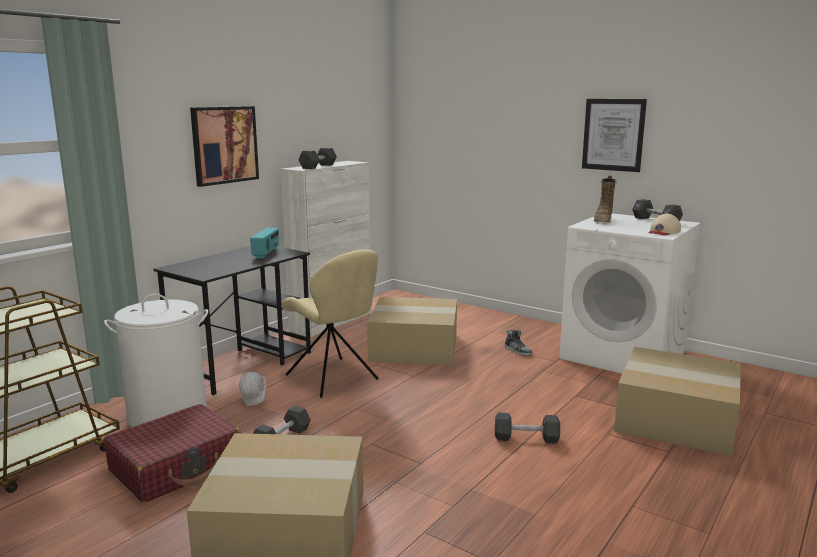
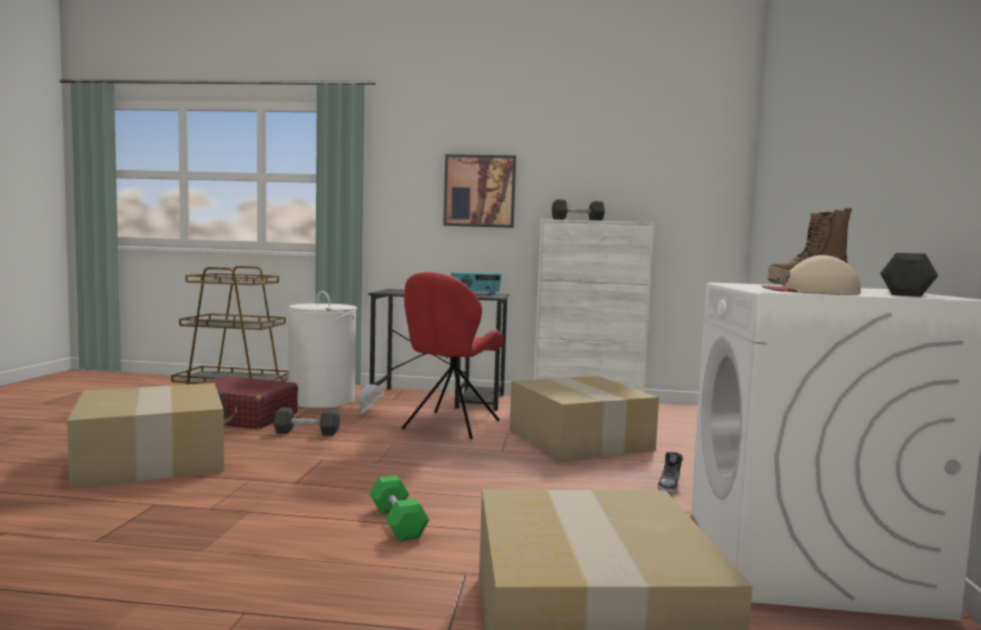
camera: 60 degrees right, 10 degrees down
(333, 378) = (450, 426): beige chair -> red chair
(526, 438) = (397, 522): black dumbbell -> green dumbbell
(613, 134) = (906, 138): picture -> none

